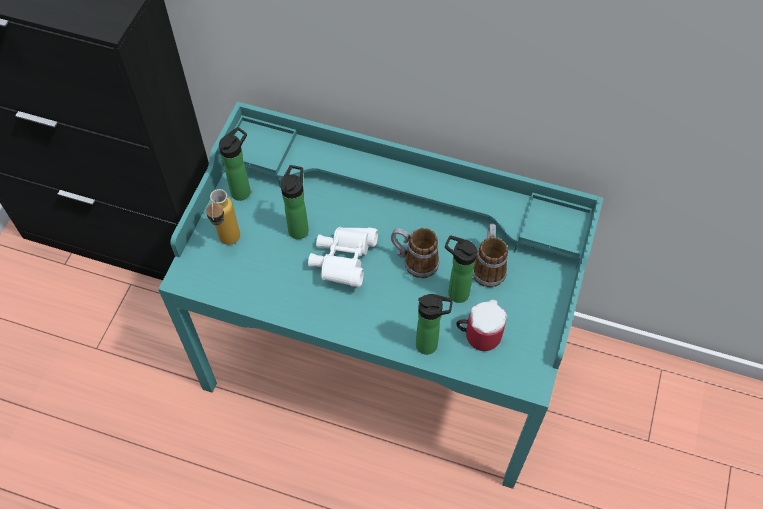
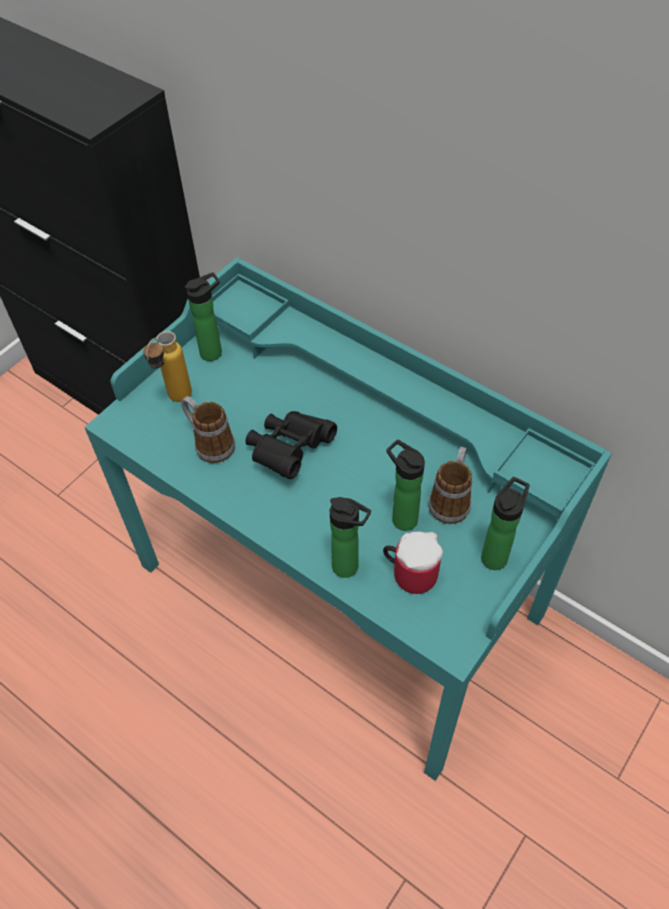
camera: 20 degrees right, 5 degrees down
(299, 228) = (256, 404): bottle -> bottle (496, 555)
(343, 261) = (289, 450): white binoculars -> black binoculars
(414, 261) = (368, 471): mug -> mug (209, 443)

